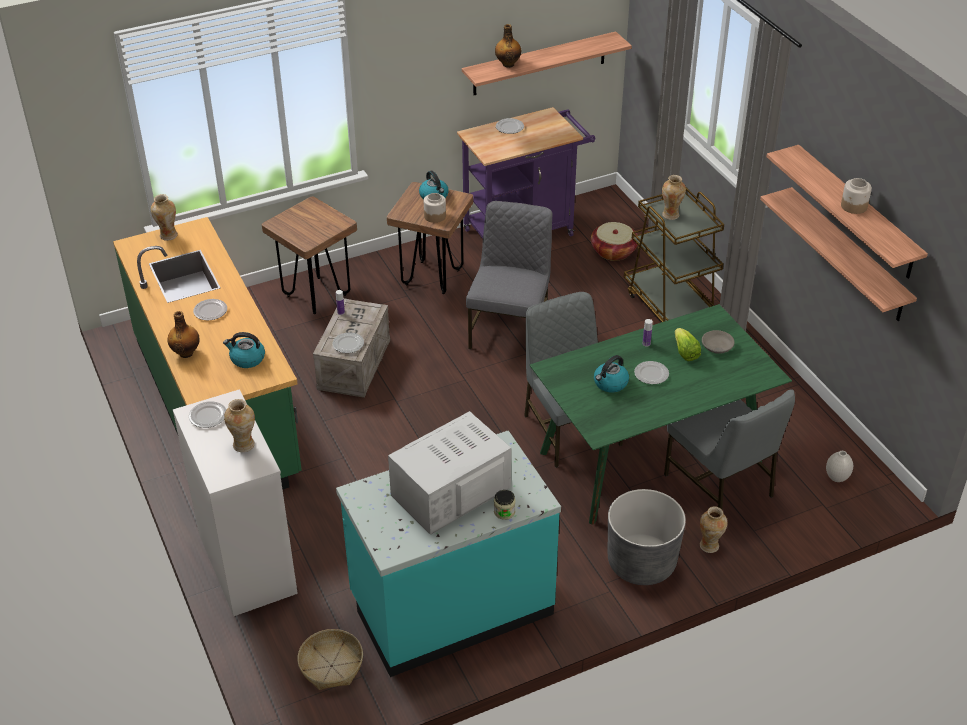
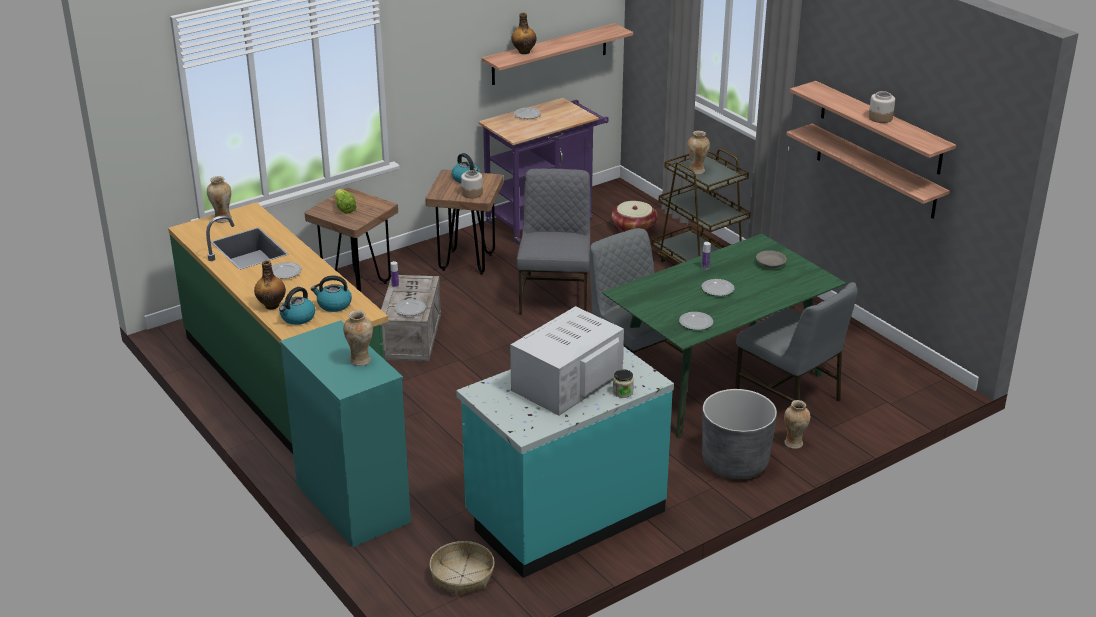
camera: 10 degrees left, 10 degrees down
(208, 416) = (317, 343): plate -> plate (696, 323)
(246, 562) = (352, 502): white dresser -> turquoise dresser
(610, 383) = (682, 299): kettle -> kettle (297, 318)
(685, 352) = (743, 271): lettuce -> lettuce (344, 208)
(836, 478) = (893, 381): white vase -> none

